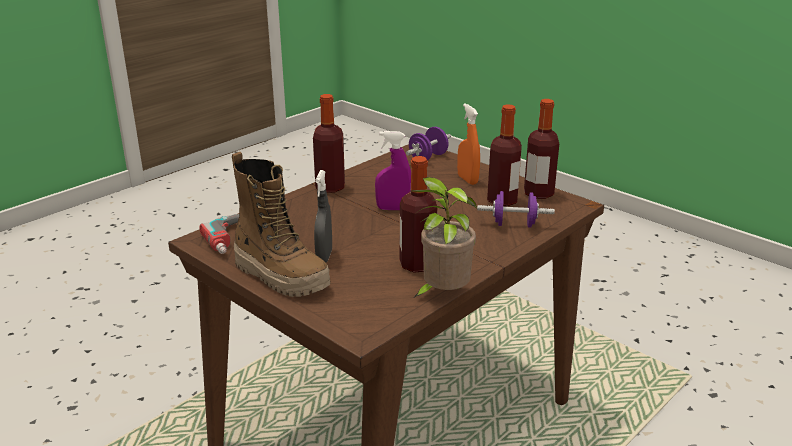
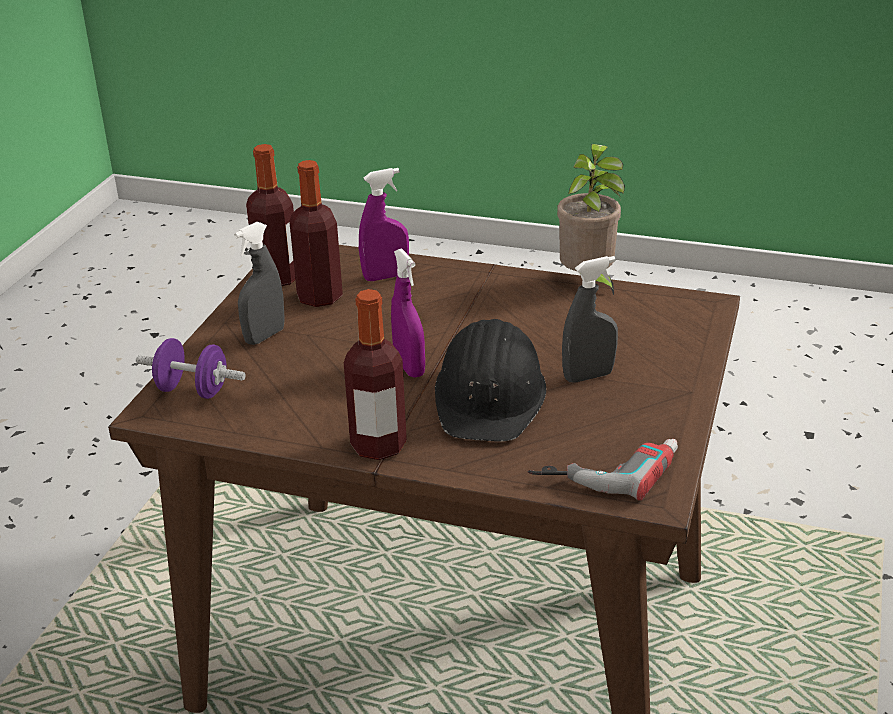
camera: 115 degrees left, 5 degrees up
(281, 276) = (664, 389): boot -> none
(339, 223) = (490, 396): none -> black hard hat
(417, 264) = (542, 311): bottle -> none
(467, 179) = (264, 336): orange spray bottle -> grey spray bottle
(514, 224) = (385, 276): purple dumbbell -> purple spray bottle

